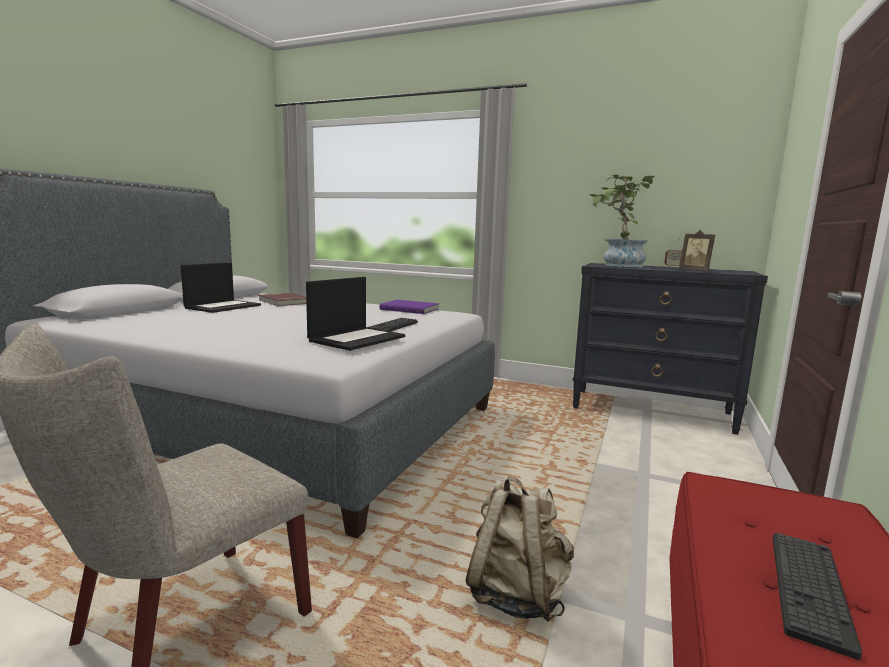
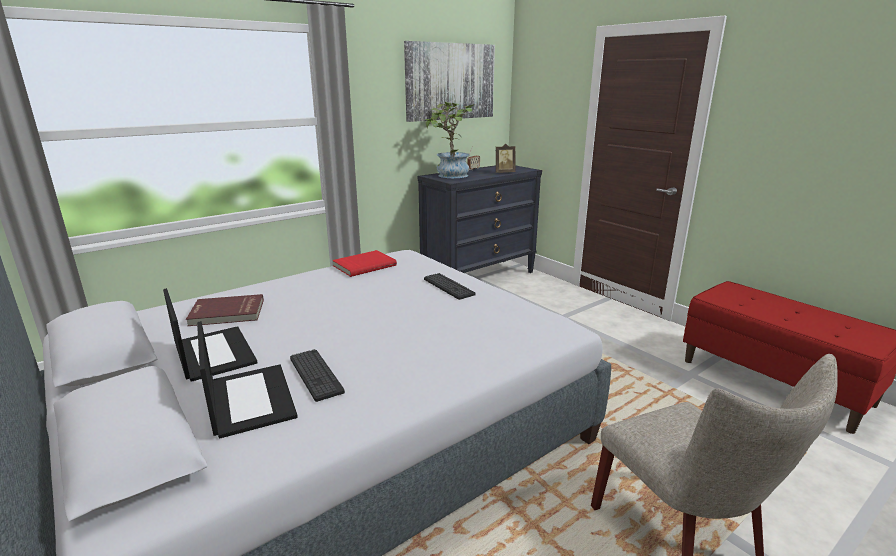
camera: 60 degrees left, 10 degrees up
(357, 338) = (502, 307): laptop -> laptop (249, 399)
(410, 309) = (364, 265): purple book -> red book
(516, 594) = (668, 399): beige backpack -> none
(659, 156) = (450, 81): none -> picture
(809, 589) = (791, 314): keyboard -> keyboard (316, 375)

